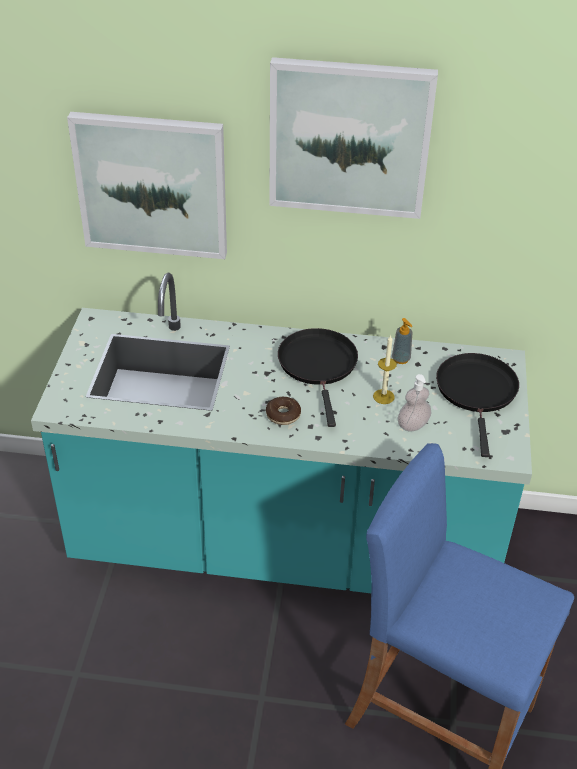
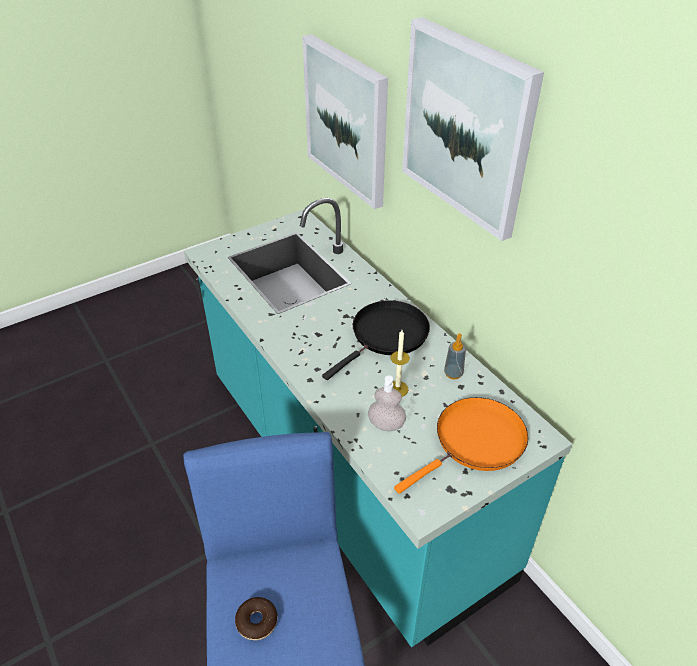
camera: 50 degrees right, 0 degrees up
(283, 415) = (312, 348): donut -> donut (257, 621)
(477, 392) = (475, 442): black frying pan -> orange frying pan

